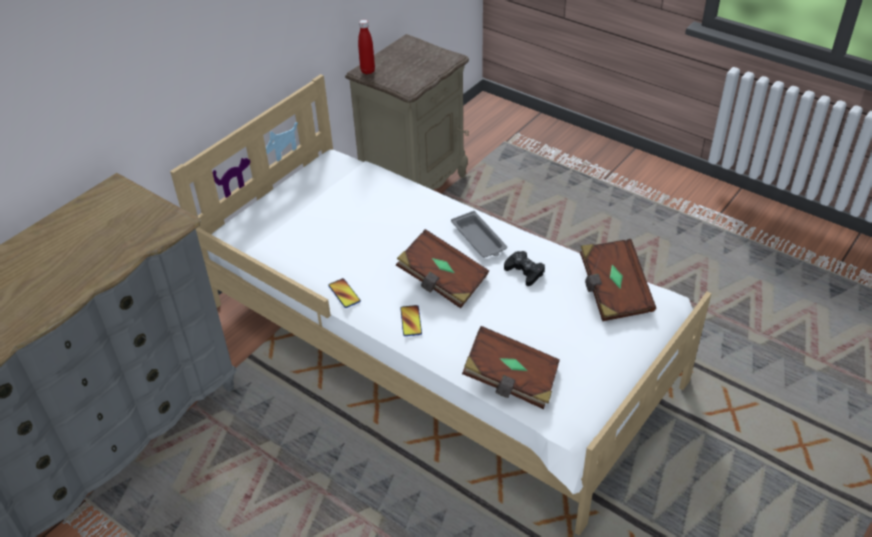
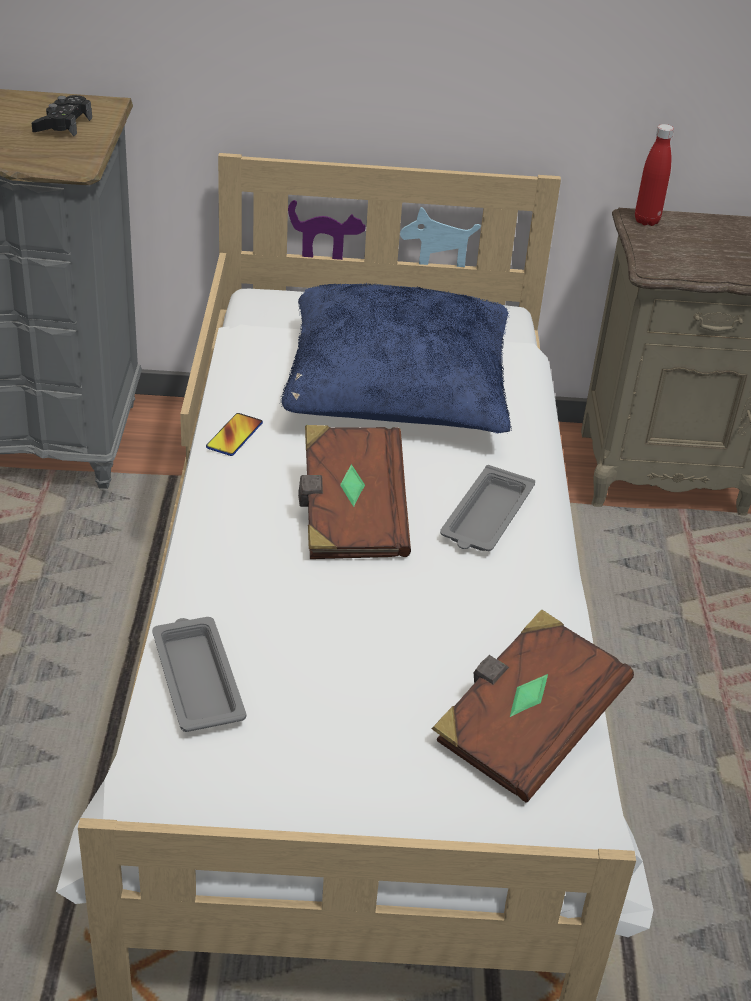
camera: 50 degrees right, 5 degrees down
(358, 220) = (396, 387): none -> blue pillow
(411, 321) = (235, 520): phone -> none
(511, 380) = (197, 679): brown book -> grey tray
(524, 272) = (463, 597): black game controller -> black game controller (63, 125)

